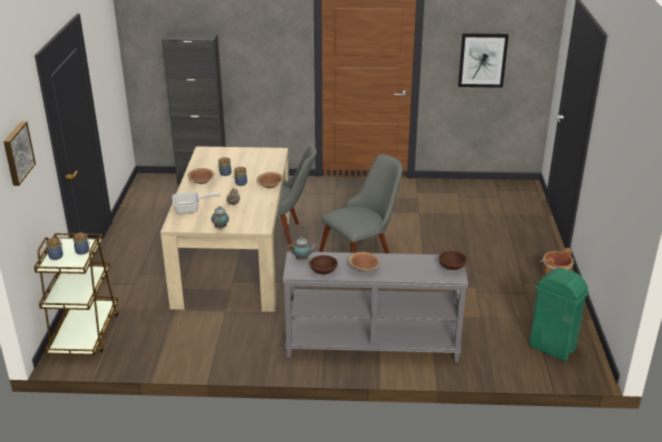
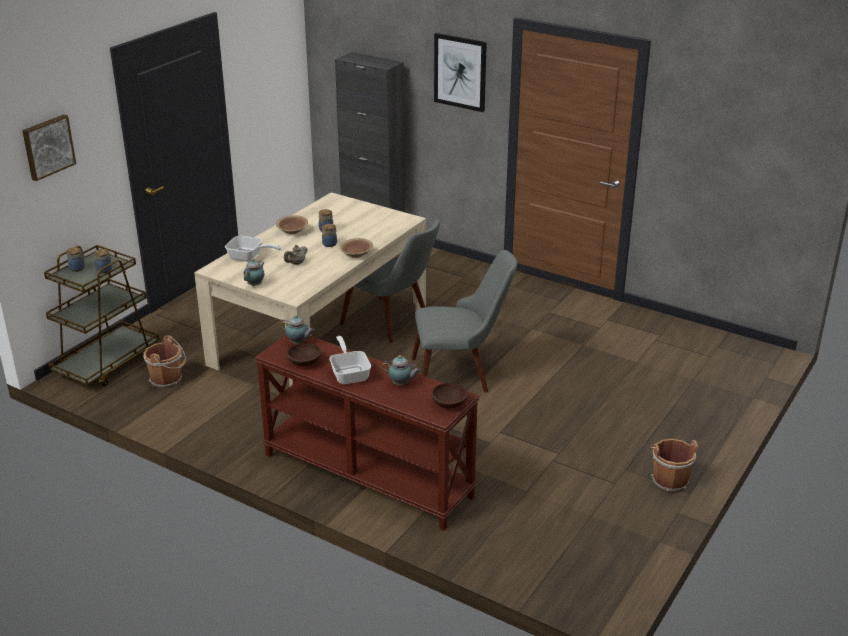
camera: 30 degrees right, 0 degrees up
(151, 330) = (168, 380): none -> brown bucket
(364, 268) = (349, 373): brown bowl -> frying pan
(371, 346) = (366, 476): grey console table -> brown console table
(407, 264) = (401, 384): none -> teapot
(482, 60) = (721, 159): picture -> picture (460, 72)
(552, 348) = (575, 559): green trash can -> none

